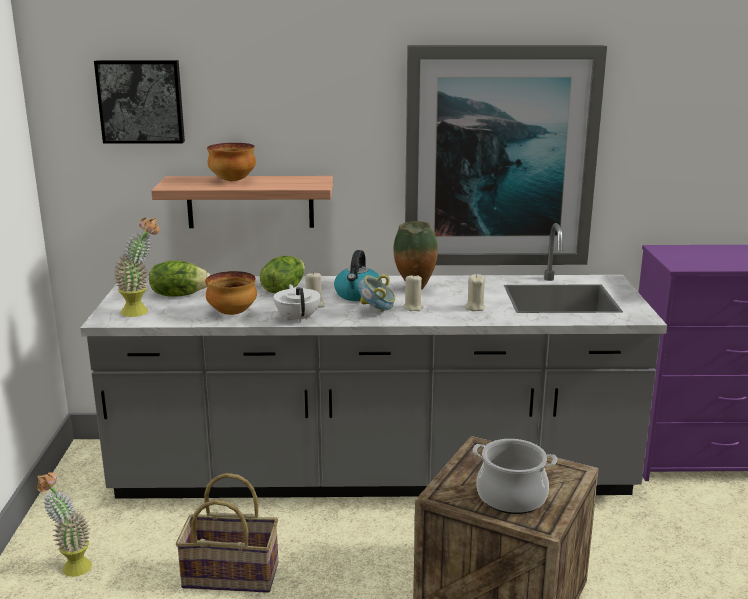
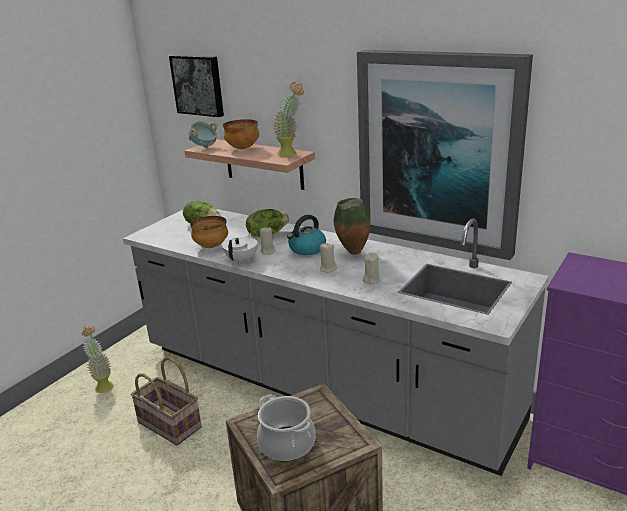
camera: 35 degrees right, 5 degrees up
(142, 311) = (166, 233): potted plant -> potted plant (291, 154)
(376, 311) = (298, 266): bowl -> bowl (204, 147)

